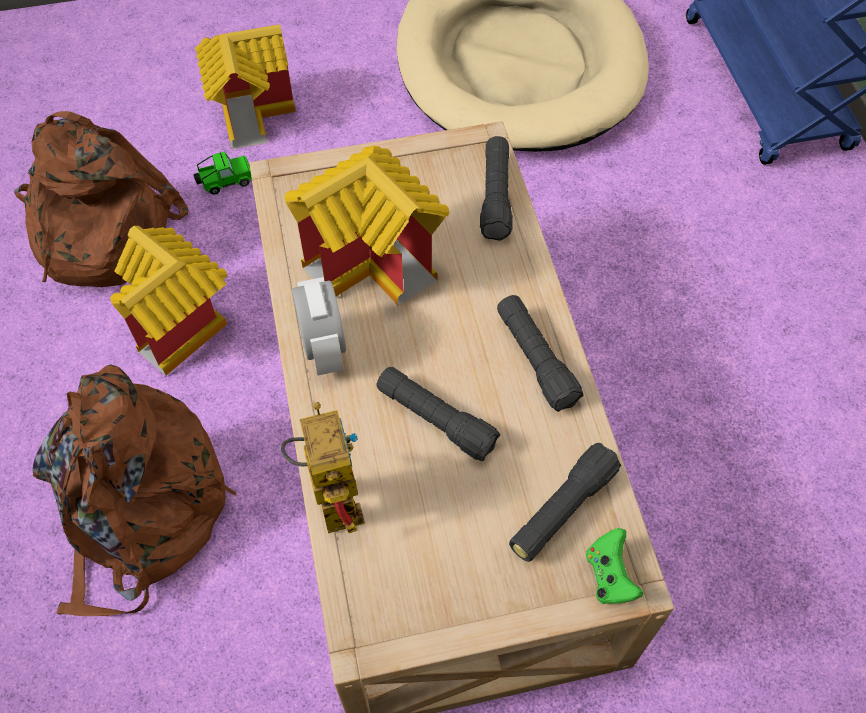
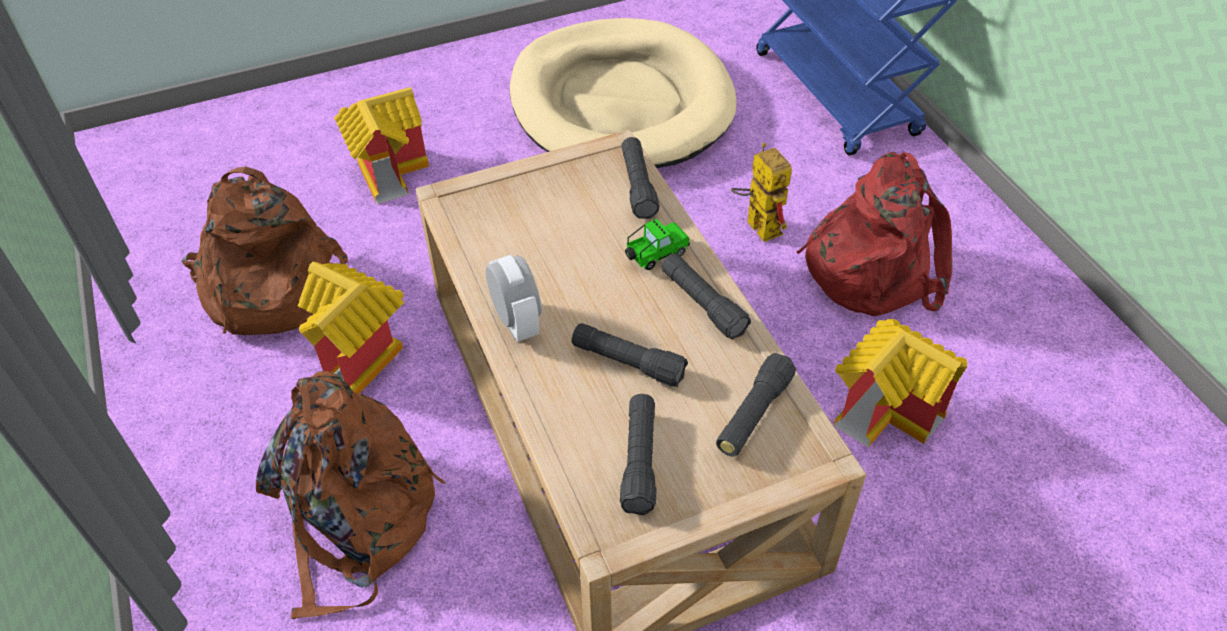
camera: 10 degrees left, 10 degrees down
(225, 182) = (376, 231): toy car -> toy car (655, 255)
(330, 493) = (550, 433): toy robot -> toy robot (756, 224)
(376, 261) = (546, 249): toy house -> toy house (888, 410)
(421, 545) = (639, 461): none -> black flashlight
(609, 576) = (806, 458): green game controller -> none
(757, 307) = (871, 267): none -> red backpack

